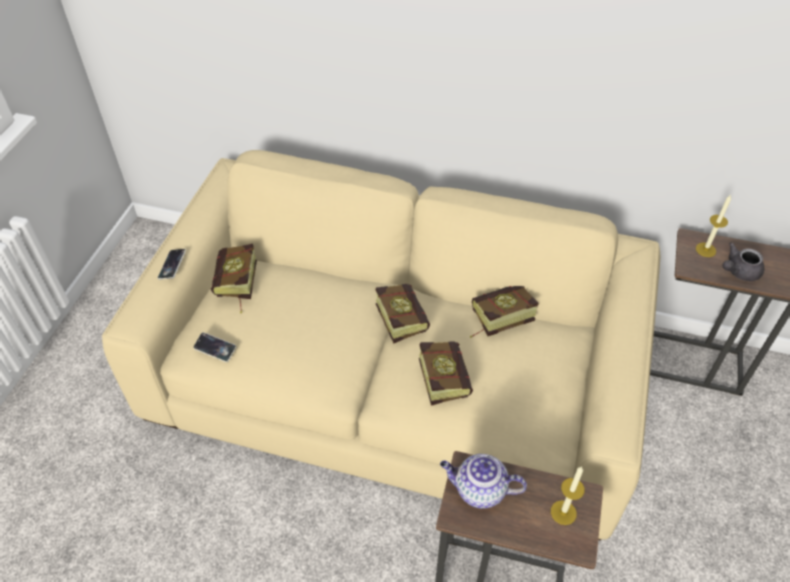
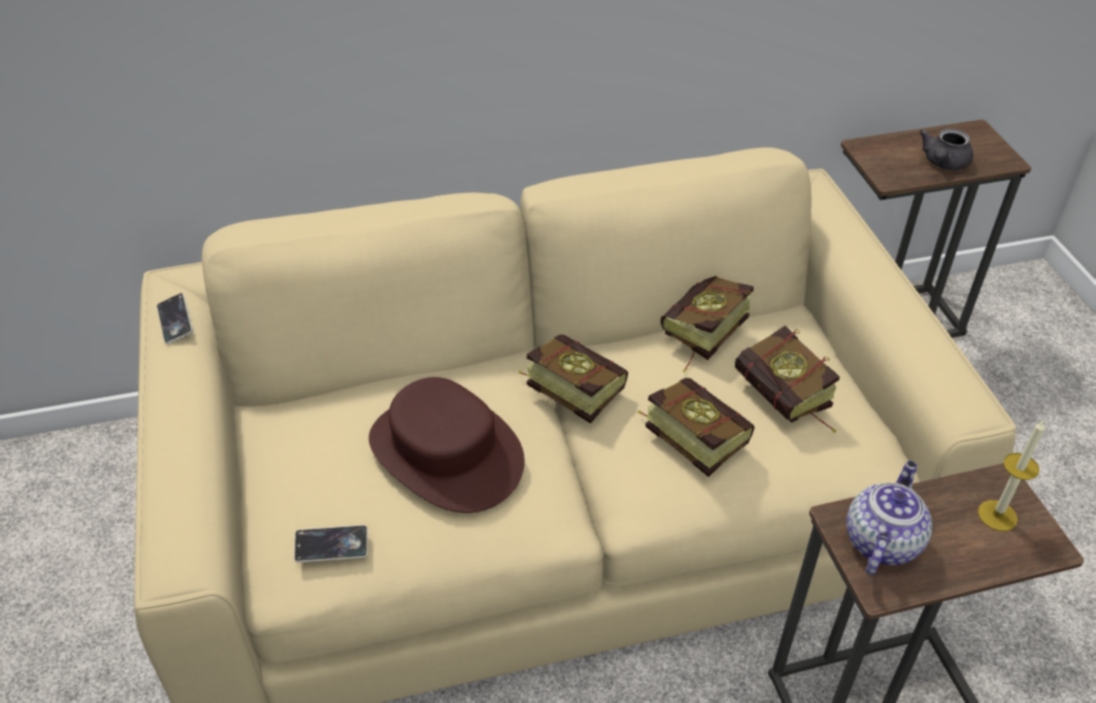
camera: 30 degrees left, 5 degrees down
(172, 266) = (186, 449): phone -> phone (175, 321)
(236, 288) = (298, 448): book -> book (788, 403)
(304, 324) = (445, 453): none -> brown hat
(479, 490) = (881, 540): teapot -> teapot turned 135 degrees clockwise
(705, 249) = (890, 153): candle -> none

